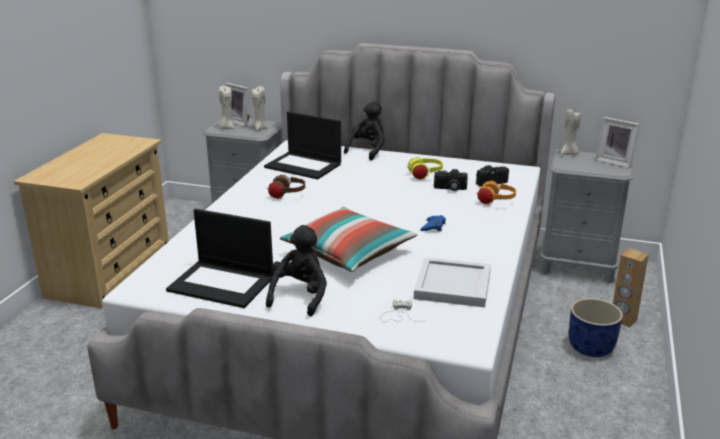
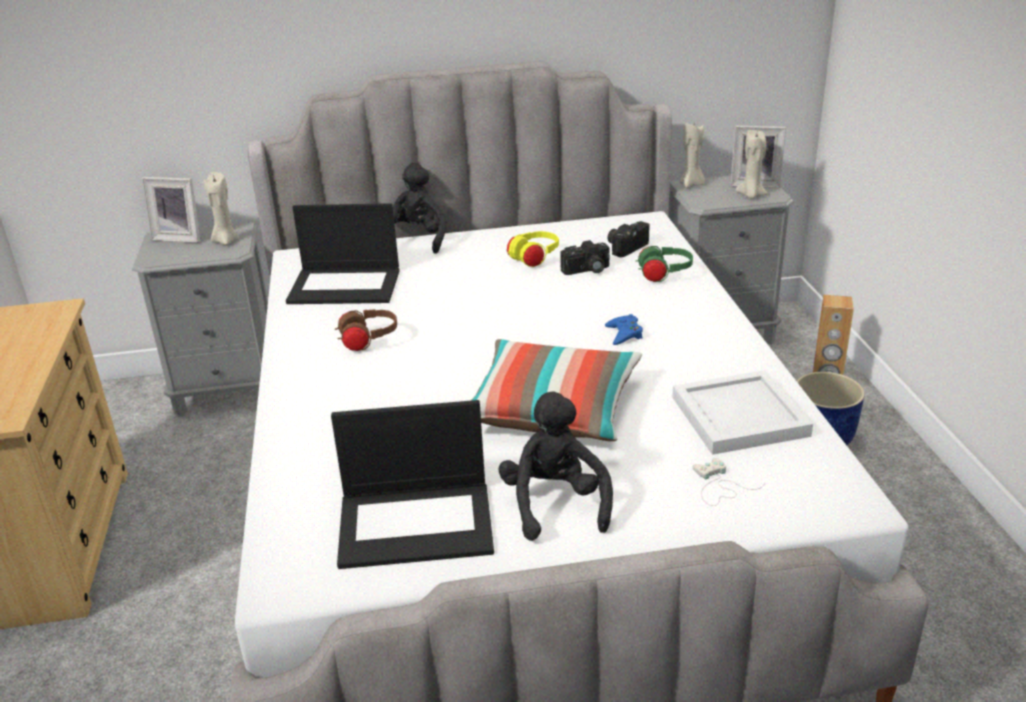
camera: 25 degrees left, 5 degrees up
(227, 128) = (170, 252): beige candle -> beige candle (751, 195)
(495, 202) = (664, 275): orange headphones -> green headphones

